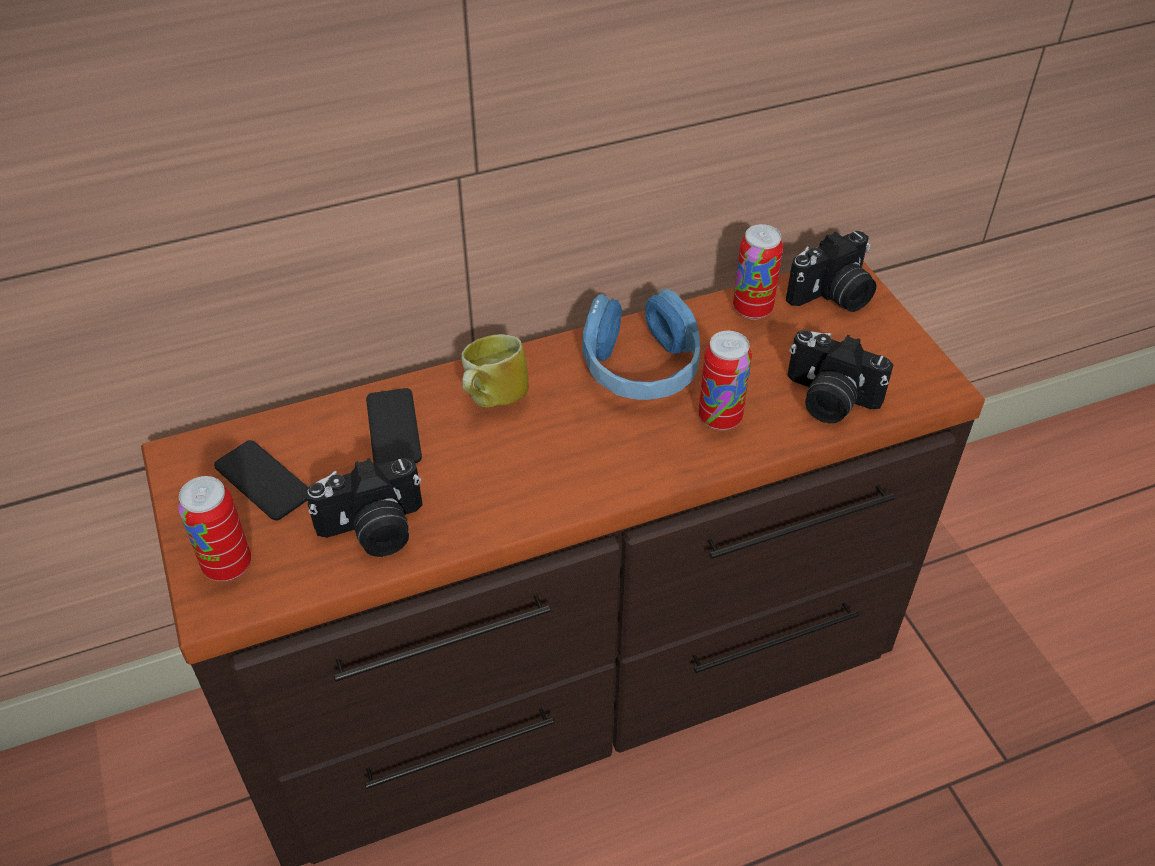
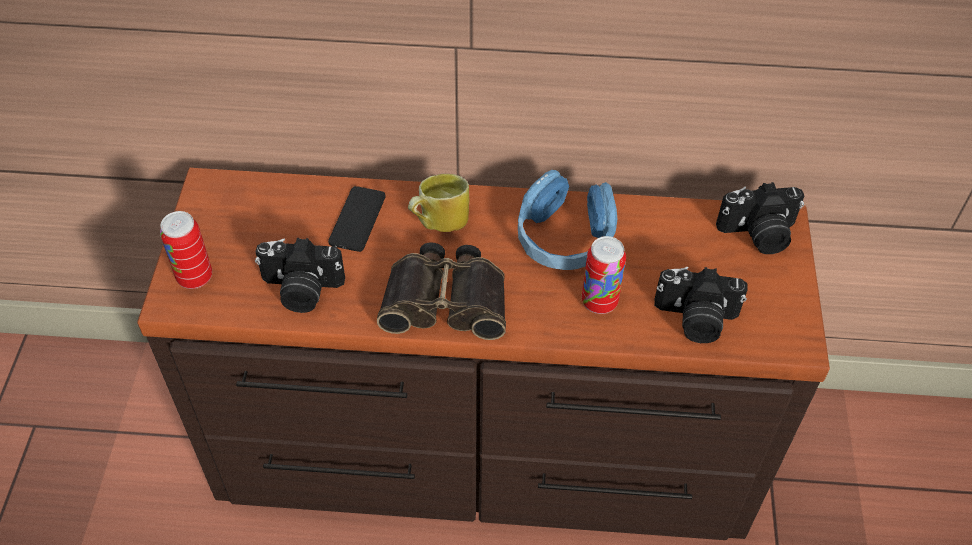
camera: 25 degrees right, 5 degrees up
(263, 481) = (250, 225): phone -> none
(552, 476) = (446, 299): none -> binoculars
(752, 309) = (683, 222): can -> none
(828, 400) = (695, 320): camera -> camera turned 45 degrees counterclockwise

